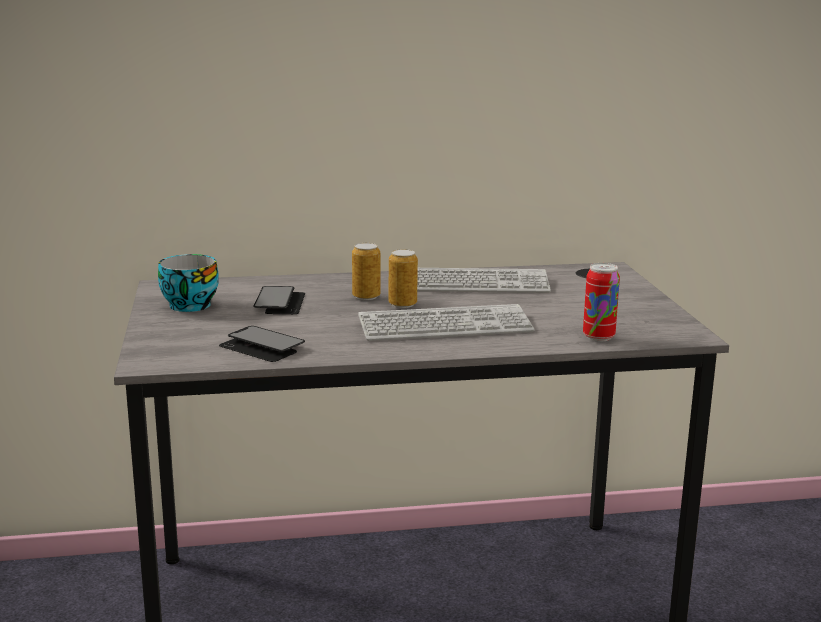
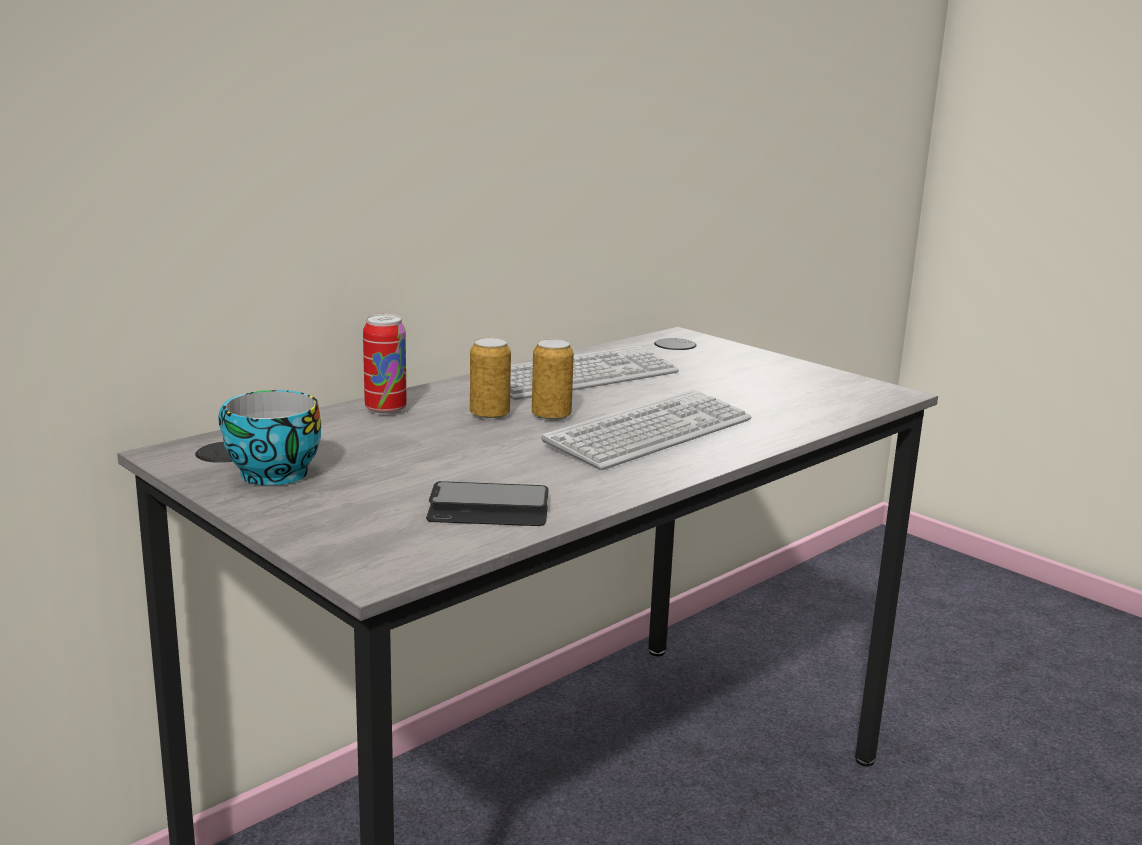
camera: 35 degrees left, 0 degrees up
(280, 303) = (395, 444): phone -> none
(598, 337) = (820, 412): can -> can (385, 410)

